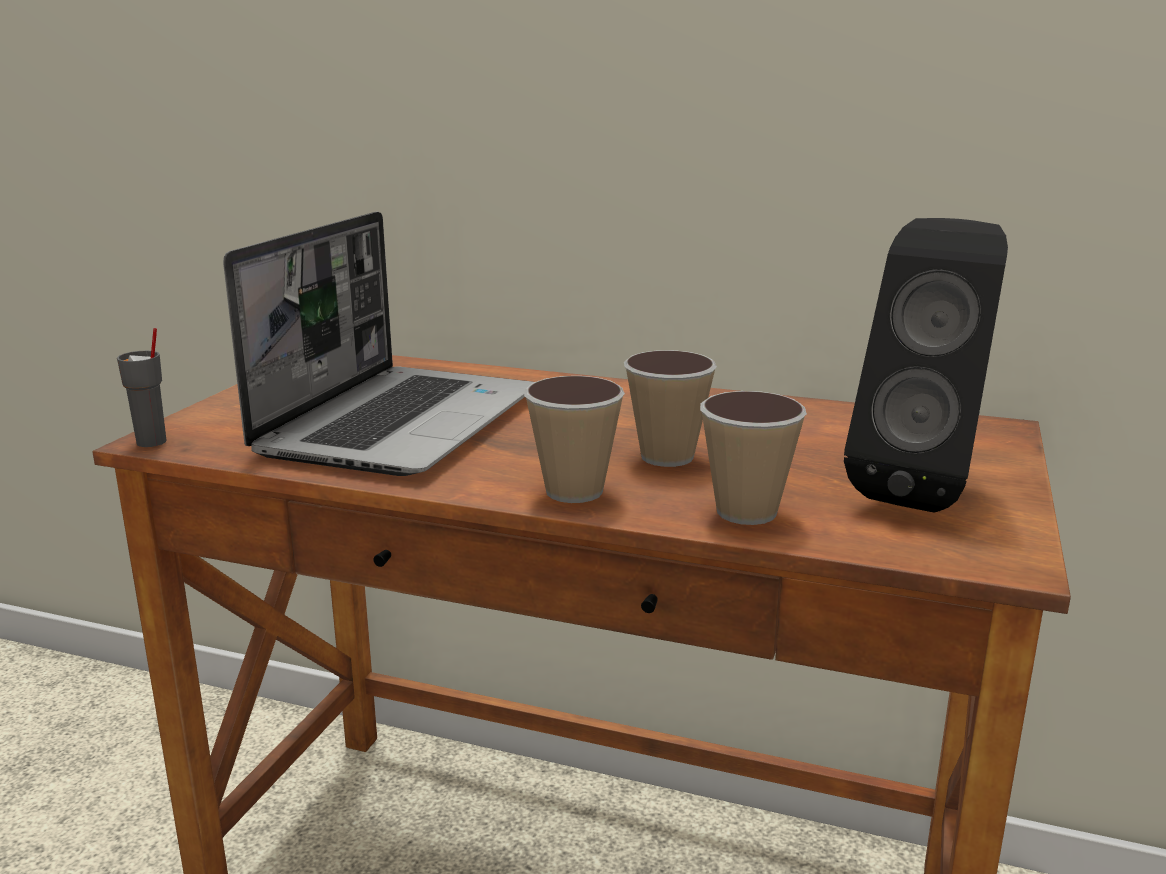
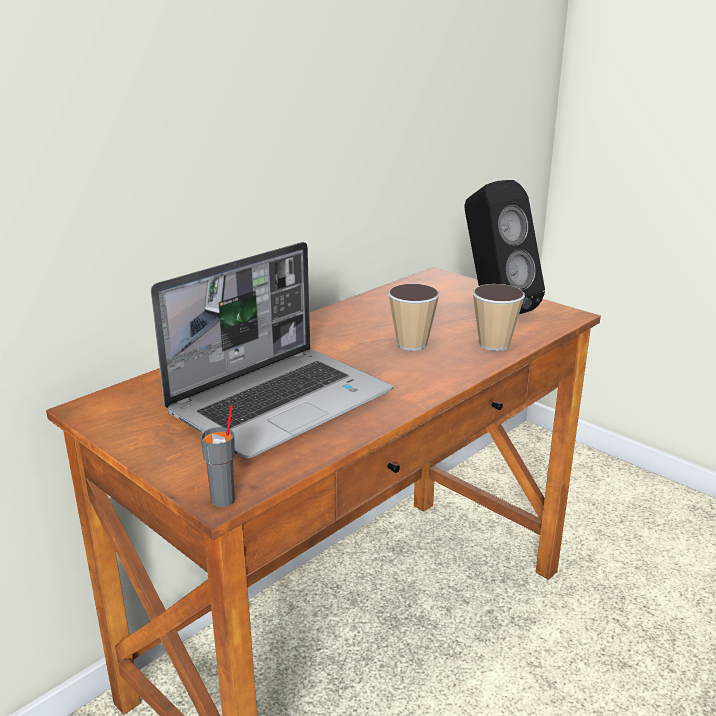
camera: 65 degrees left, 5 degrees up
(401, 422) = (281, 402): laptop -> laptop turned 90 degrees clockwise
(574, 491) = (440, 375): cup -> none

